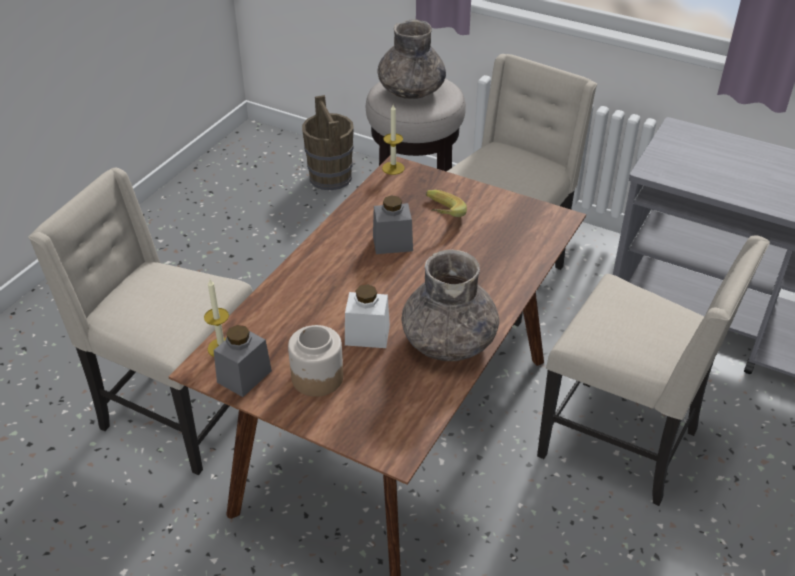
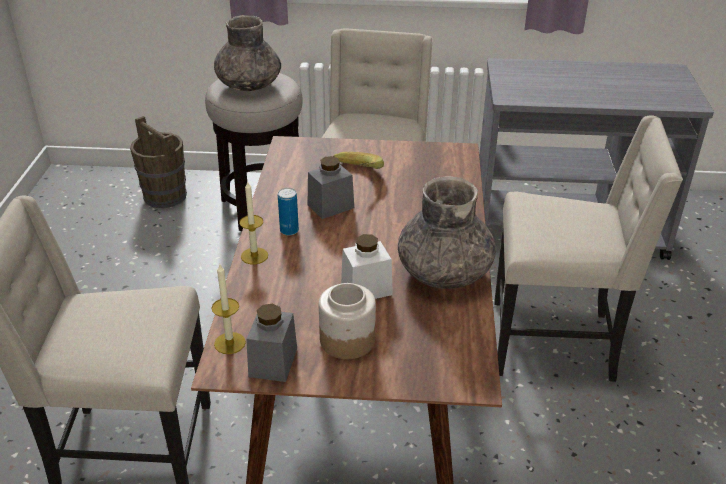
camera: 25 degrees left, 5 degrees down
(339, 257) = (289, 231): none -> can
(393, 168) = (284, 146): candle -> candle (254, 256)

